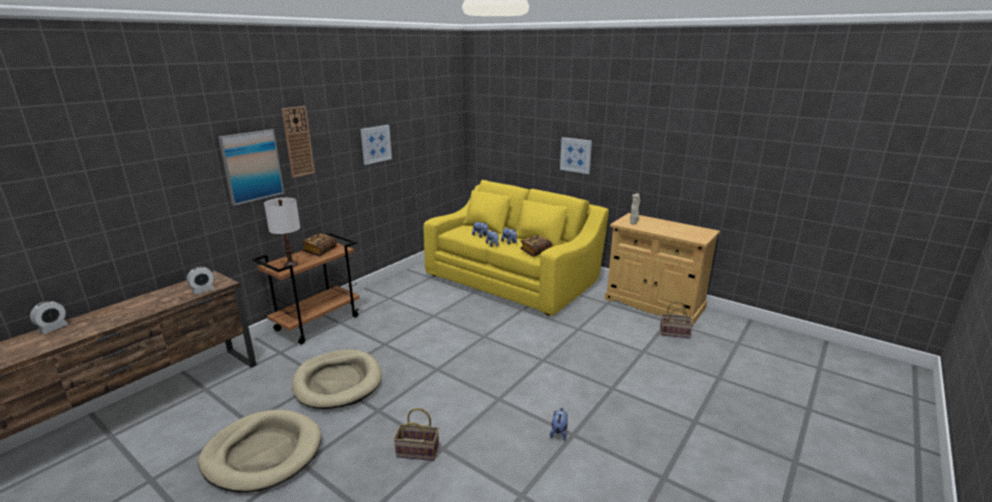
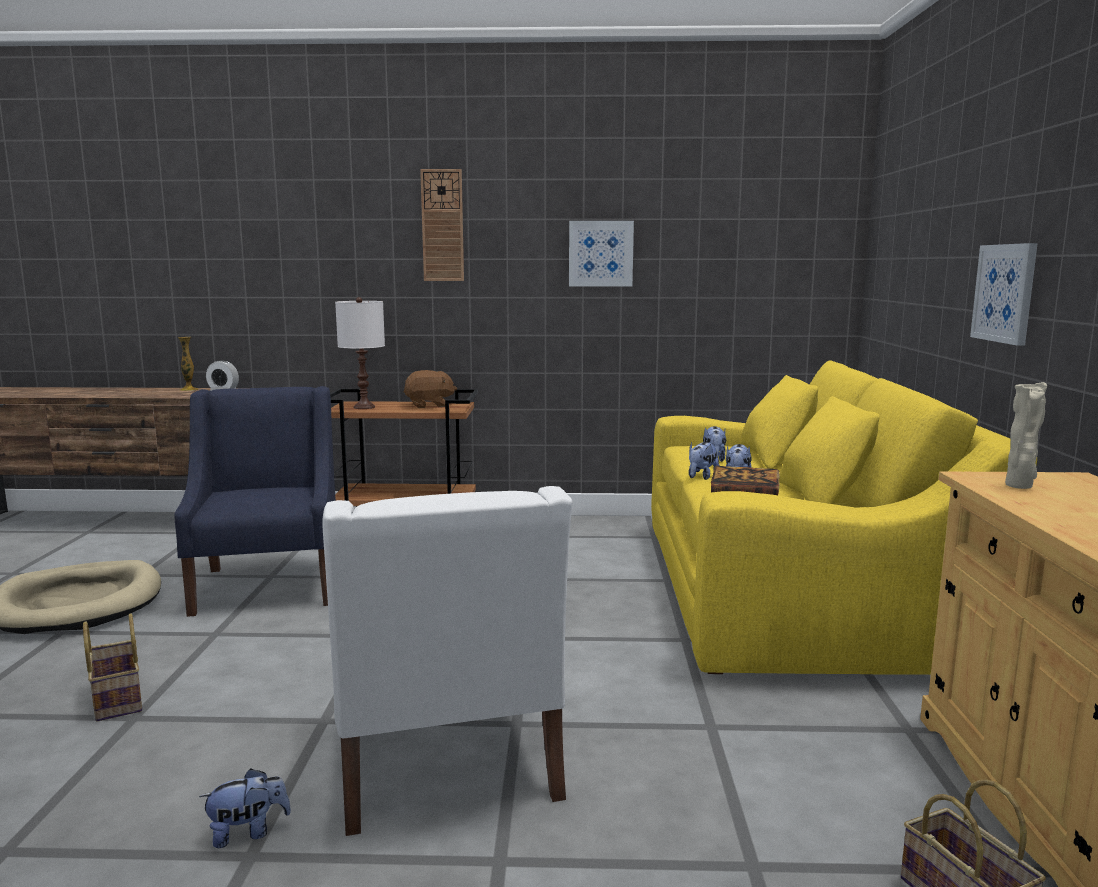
camera: 55 degrees right, 10 degrees down
(53, 328) = (94, 389): alarm clock -> none
(150, 297) = (189, 390): none -> vase
(252, 166) = (362, 251): picture -> none
(320, 251) = (429, 405): book -> brown plush toy
(338, 382) = (269, 585): beige dog bed -> blue armchair
(552, 381) = (445, 761): none -> white armchair

